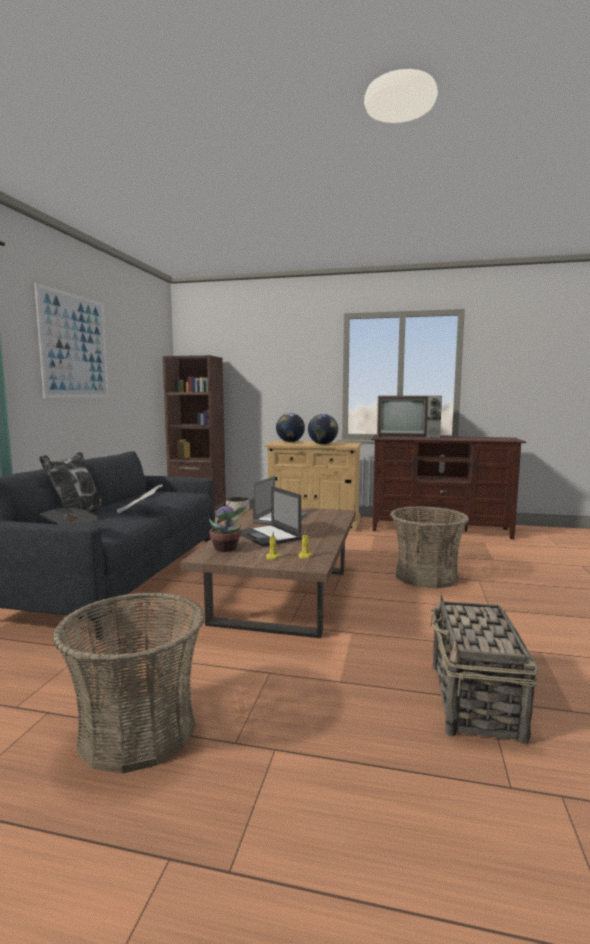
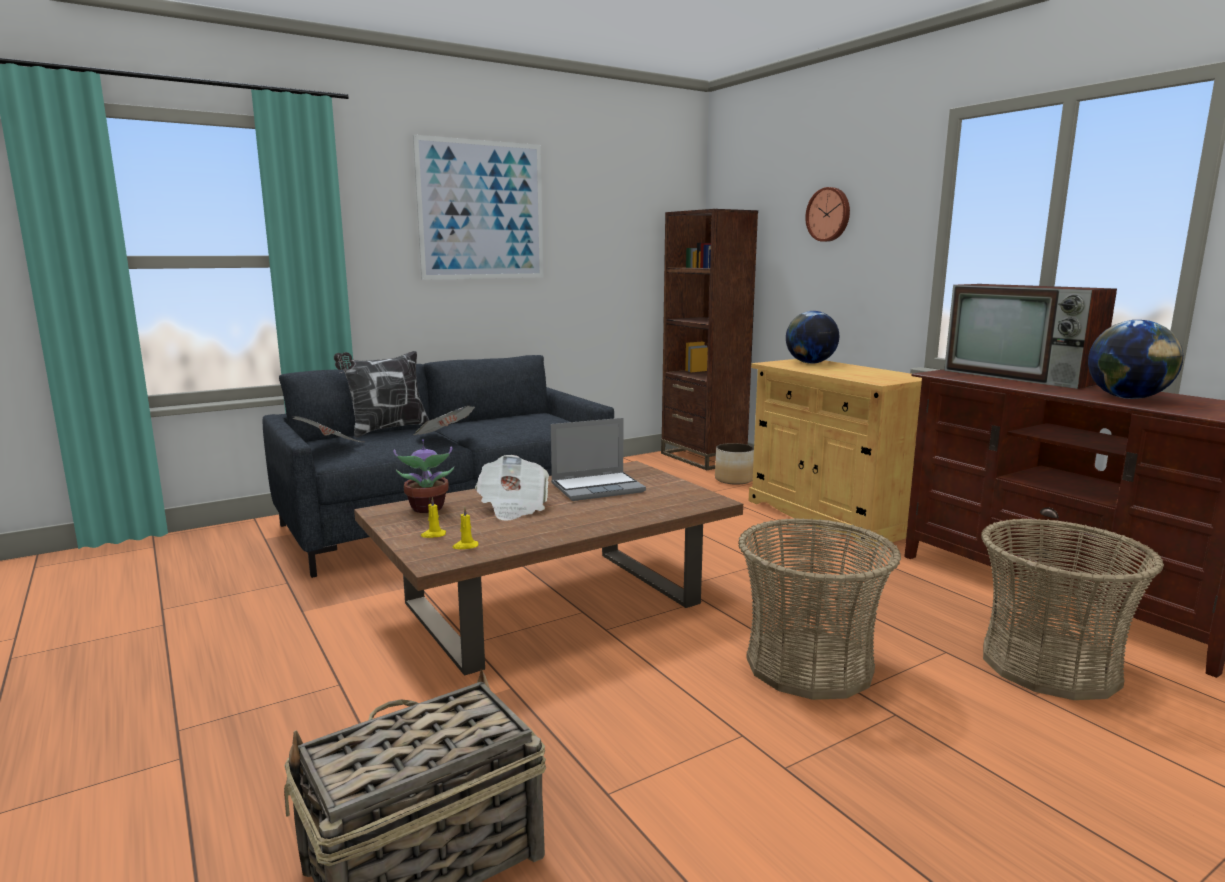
camera: 45 degrees right, 5 degrees up
(138, 730) = (164, 674): basket -> basket (1050, 665)
(269, 536) = (513, 507): laptop -> newspaper
(274, 361) = (829, 214): none -> wall clock
(322, 444) = (842, 373): globe -> globe (1127, 398)

